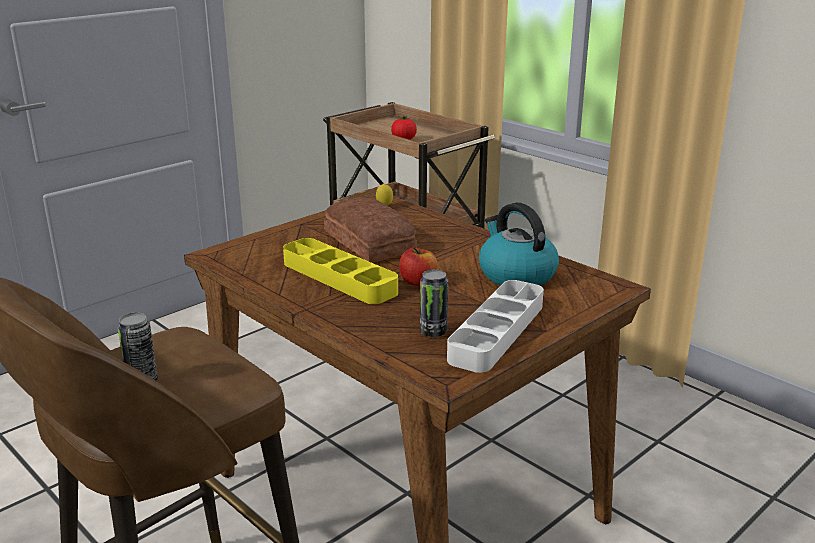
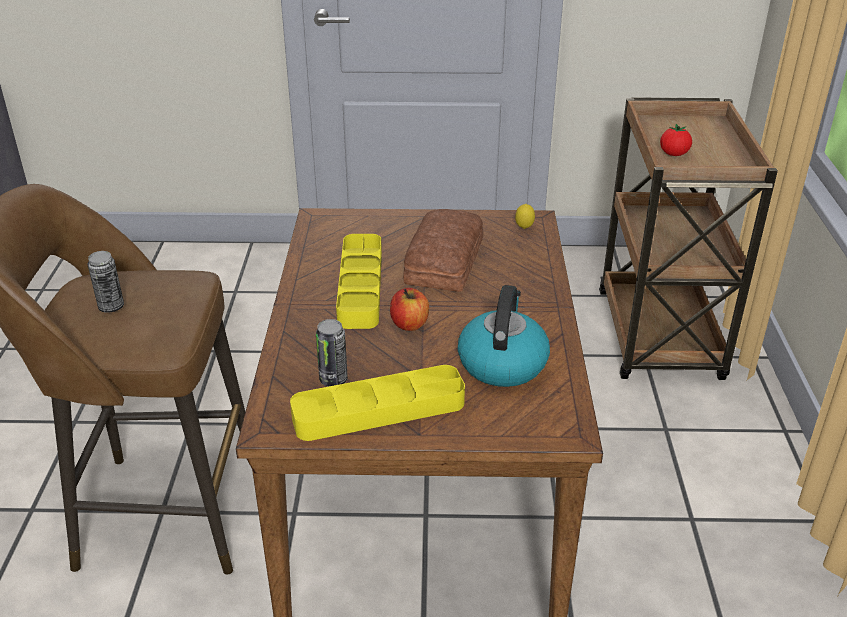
camera: 45 degrees right, 10 degrees up
(497, 332) = (379, 410): white tray -> yellow tray

